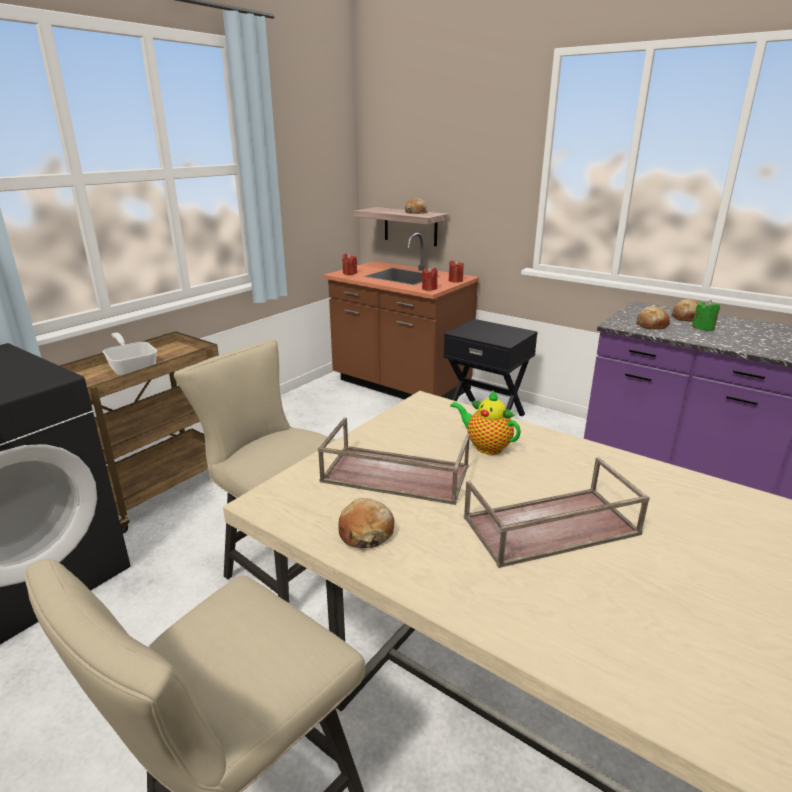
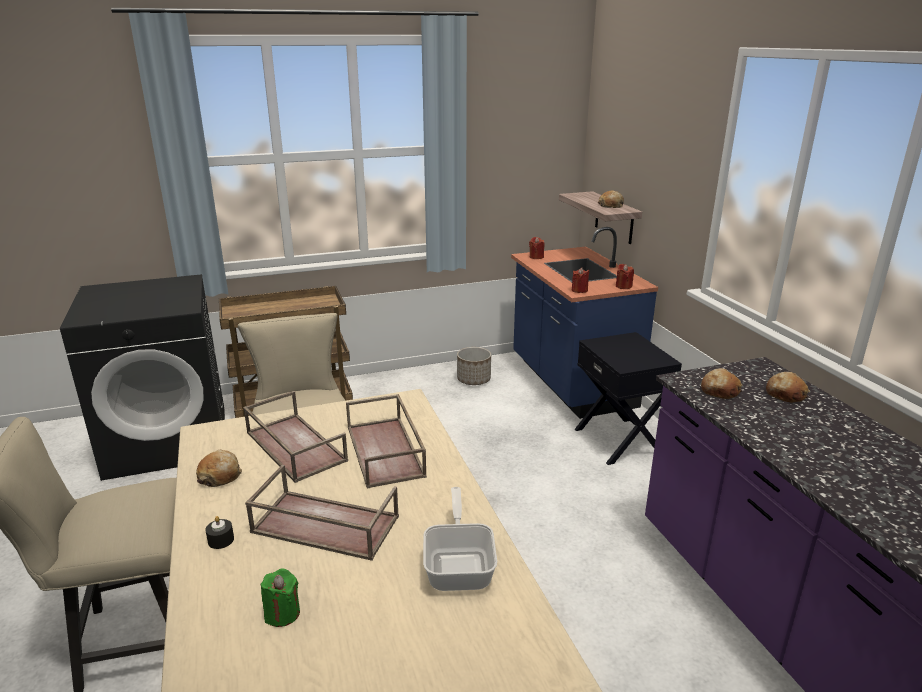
camera: 35 degrees right, 0 degrees up
(132, 368) = (279, 309): frying pan -> frying pan (460, 565)
(316, 406) = (474, 379): none -> planter
(400, 386) = (570, 383): brown counter -> blue counter
(484, 590) = (221, 540): none -> black candle
(485, 446) = (386, 451): teapot -> brown tray
(703, 328) = (777, 412): green candle -> green candle (282, 613)

